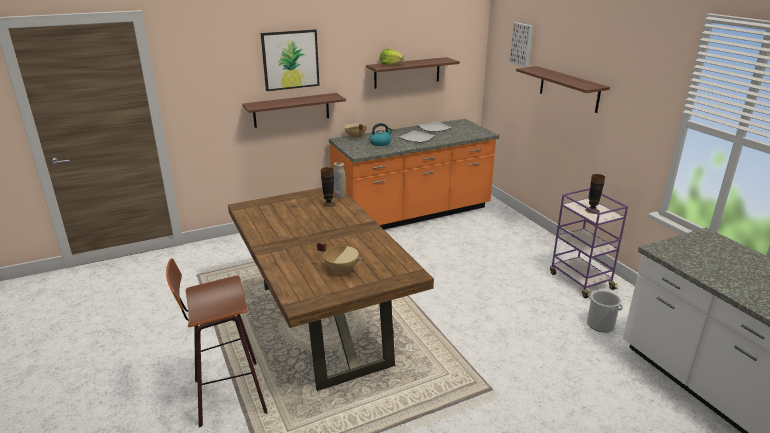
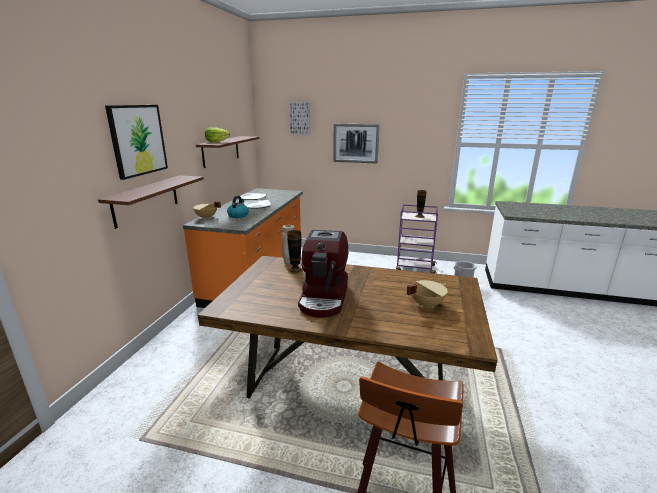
camera: 50 degrees left, 5 degrees down
(299, 230) = (324, 298): none -> coffee machine
(569, 89) = (356, 143): shelf -> picture

